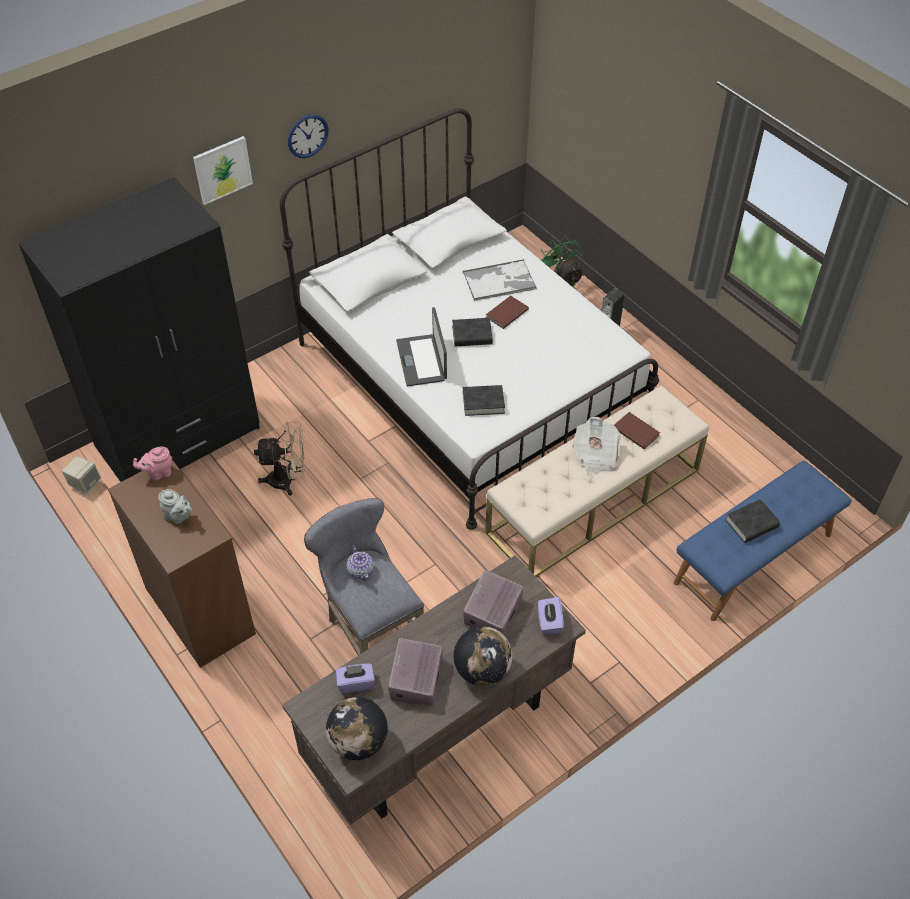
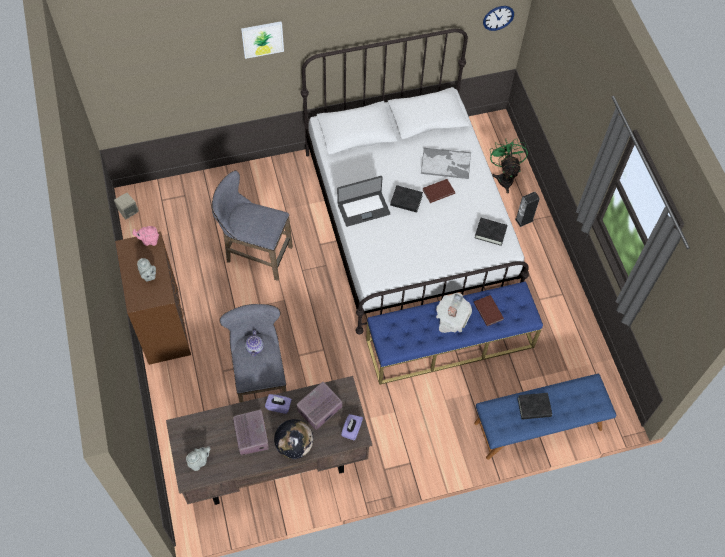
camera: 20 degrees right, 10 degrees up
(179, 438) = (199, 198): black wardrobe -> none
(287, 480) = (255, 254): beige fan -> grey stool
(307, 136) = (332, 28): wall clock -> wall clock (498, 18)
(356, 683) = (214, 423): purple tissue box -> purple tissue box (278, 406)
(358, 742) = (199, 462): globe -> grey teapot
(416, 679) = (251, 435): radio -> radio turned 135 degrees clockwise
(422, 360) = (363, 208): laptop -> laptop turned 120 degrees counterclockwise
(483, 403) = (389, 255): black book -> black book (490, 233)
(594, 500) = (450, 343): beige bench -> blue bench

